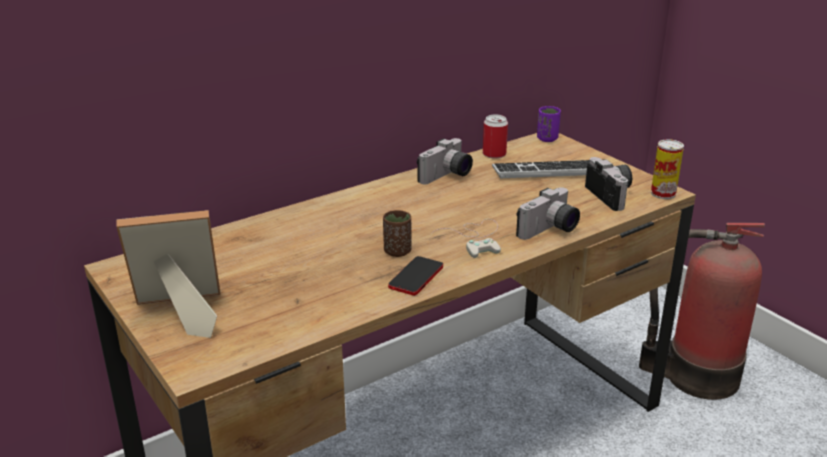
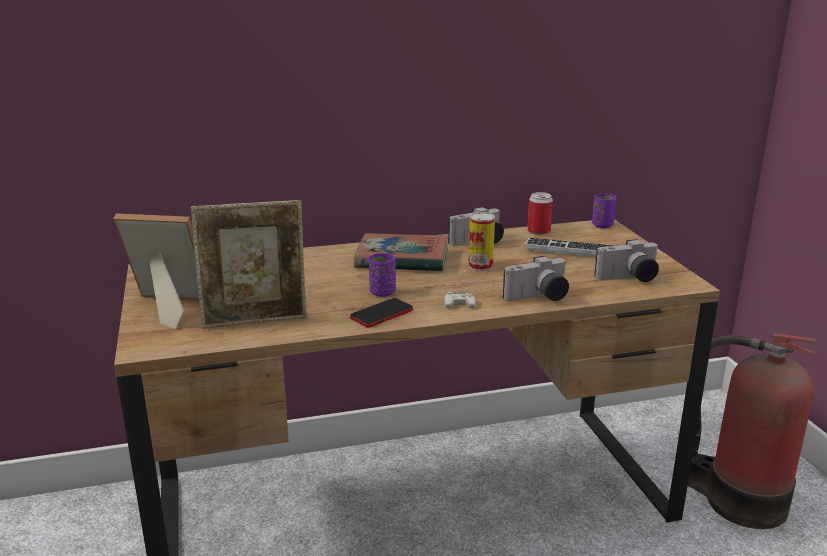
camera: 20 degrees right, 5 degrees down
(292, 310) = (255, 321): none -> picture frame
(386, 208) = (402, 259): none -> book
(397, 251) = (382, 292): brown cup -> purple cup
(613, 195) = (629, 279): camera -> camera turned 75 degrees clockwise
(663, 193) = (684, 284): can -> can (480, 266)

